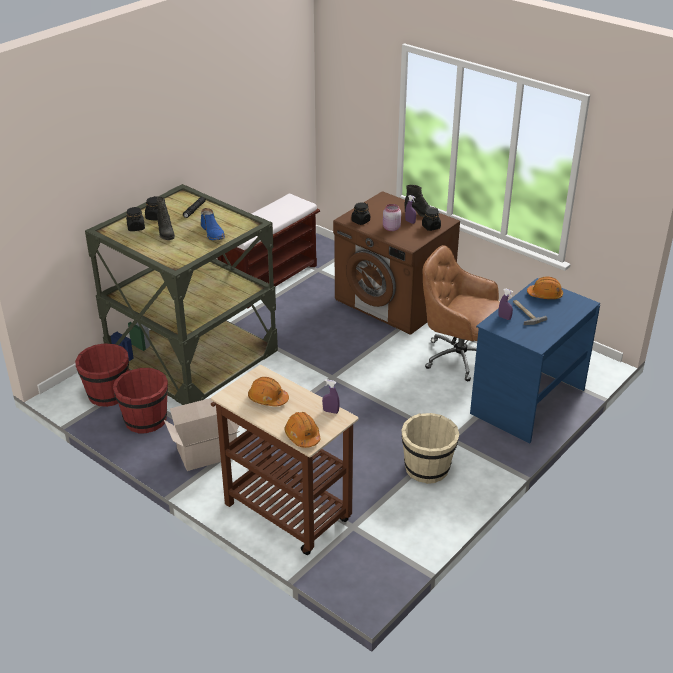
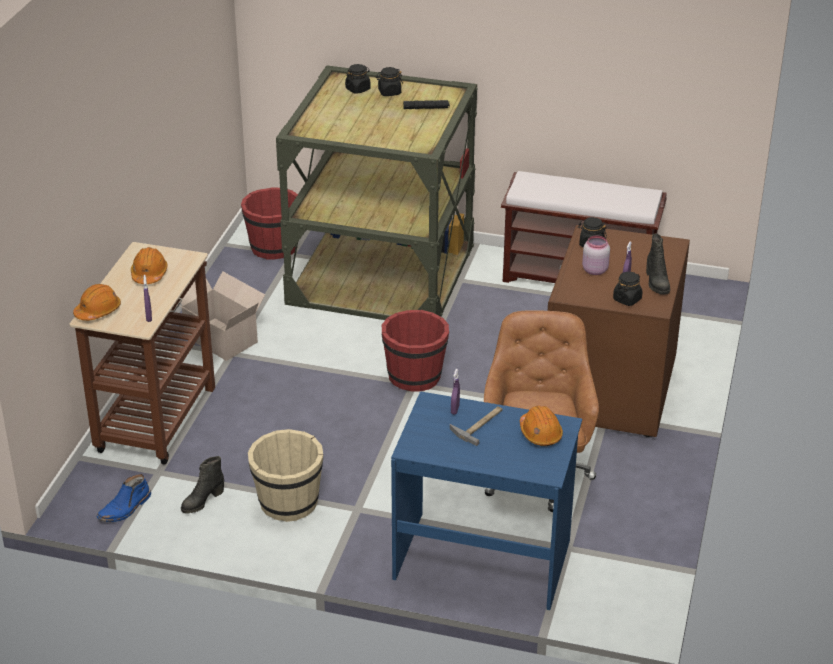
camera: 65 degrees right, 0 degrees up
(145, 420) = (248, 284): red bucket -> red bucket (415, 376)
(165, 233) = (360, 108): black boot -> black boot (202, 501)
(213, 233) = (384, 133): blue boot -> blue boot (125, 508)

